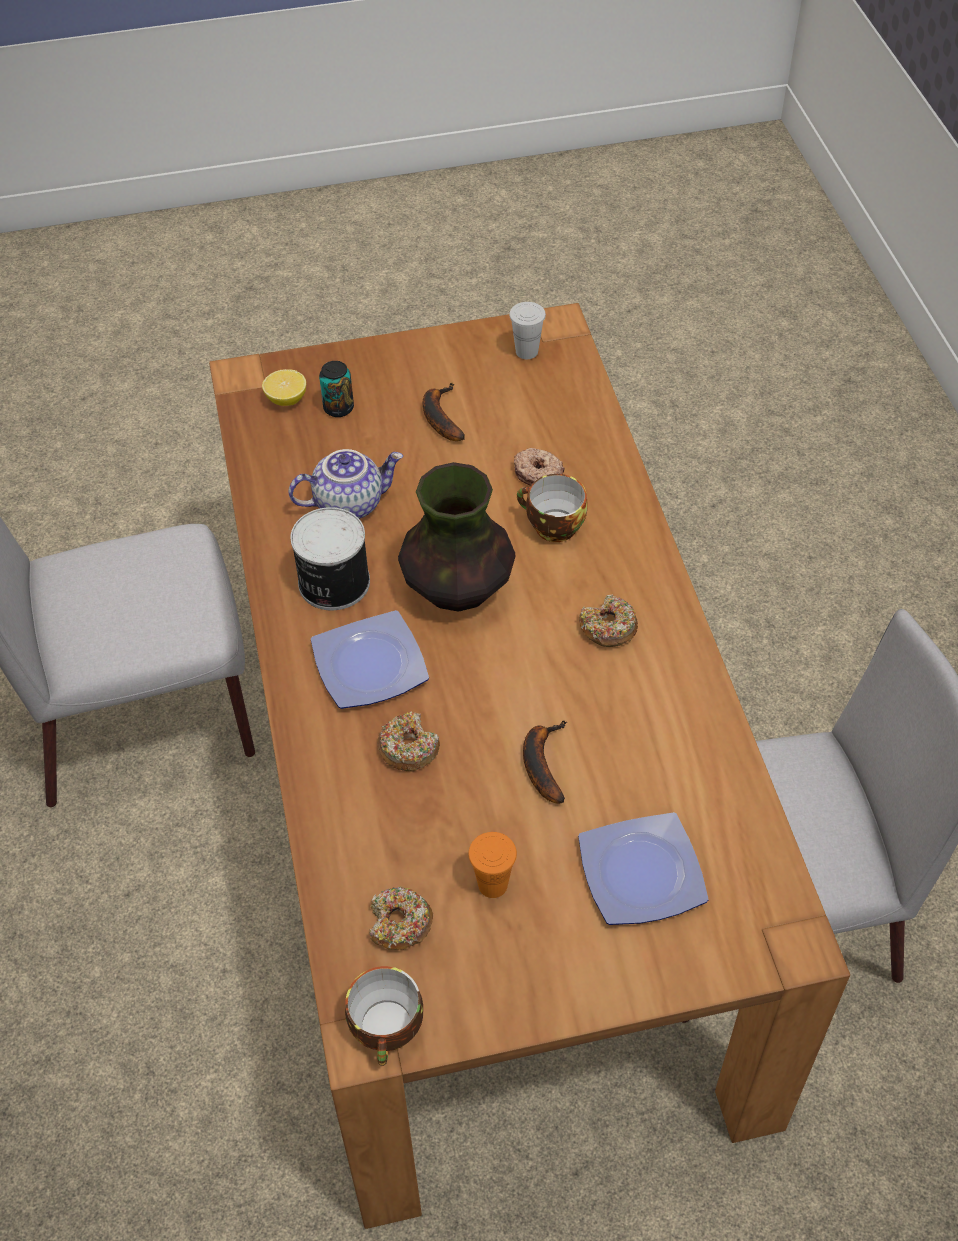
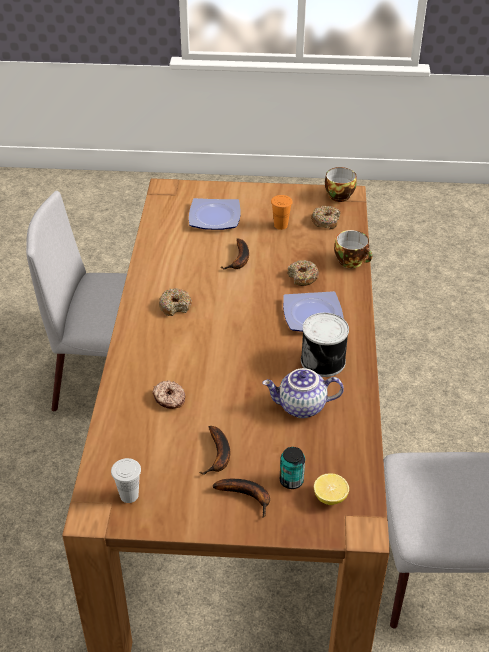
camera: 165 degrees left, 10 degrees down
(386, 381) = (247, 496): none -> banana
(457, 588) = (250, 343): vase -> none
(552, 527) = (178, 364): cup -> cup (352, 261)

